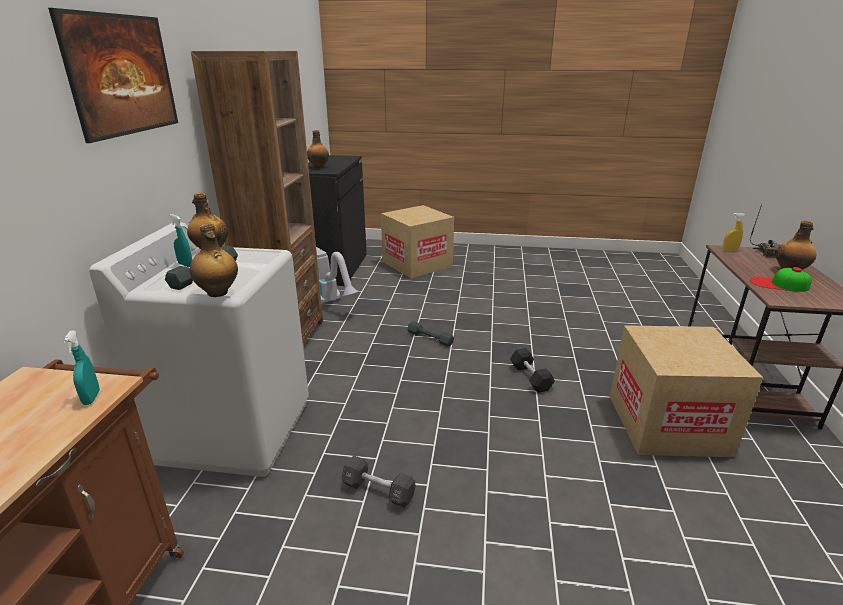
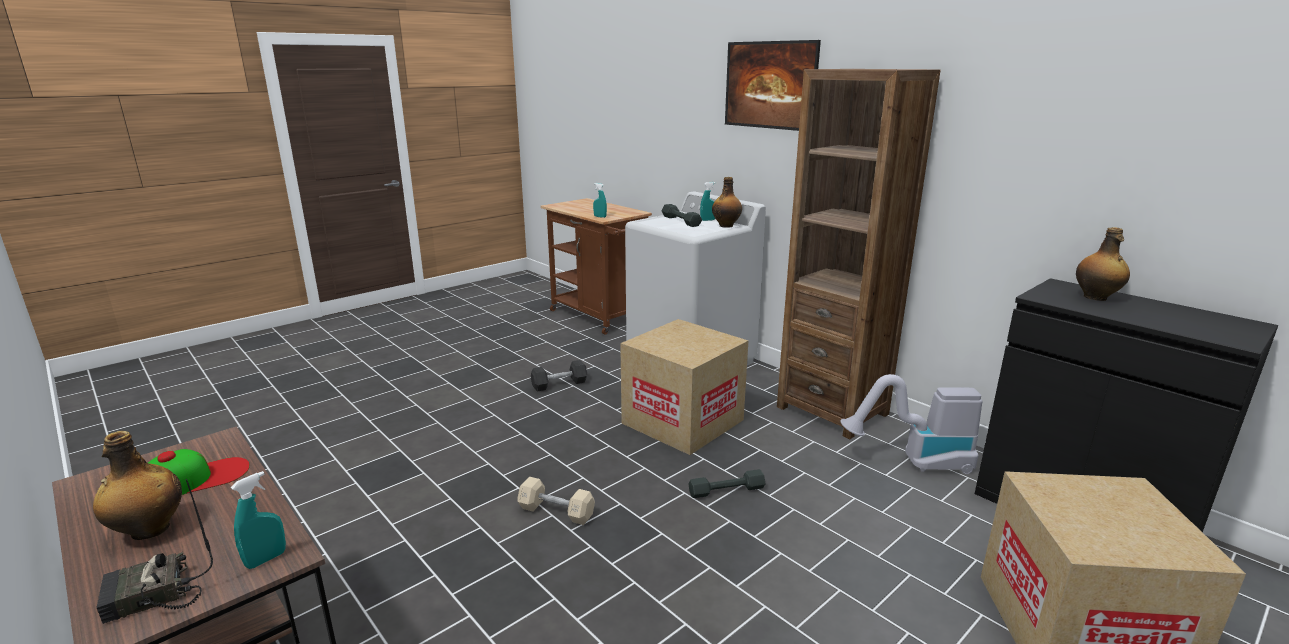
camera: 130 degrees right, 5 degrees down
(218, 293) = (643, 220): bottle -> none
(530, 378) = (556, 512): black dumbbell -> beige dumbbell
(667, 424) = (364, 545): cardboard box -> cardboard box (682, 421)
(729, 250) = (266, 559): yellow spray bottle -> turquoise spray bottle

